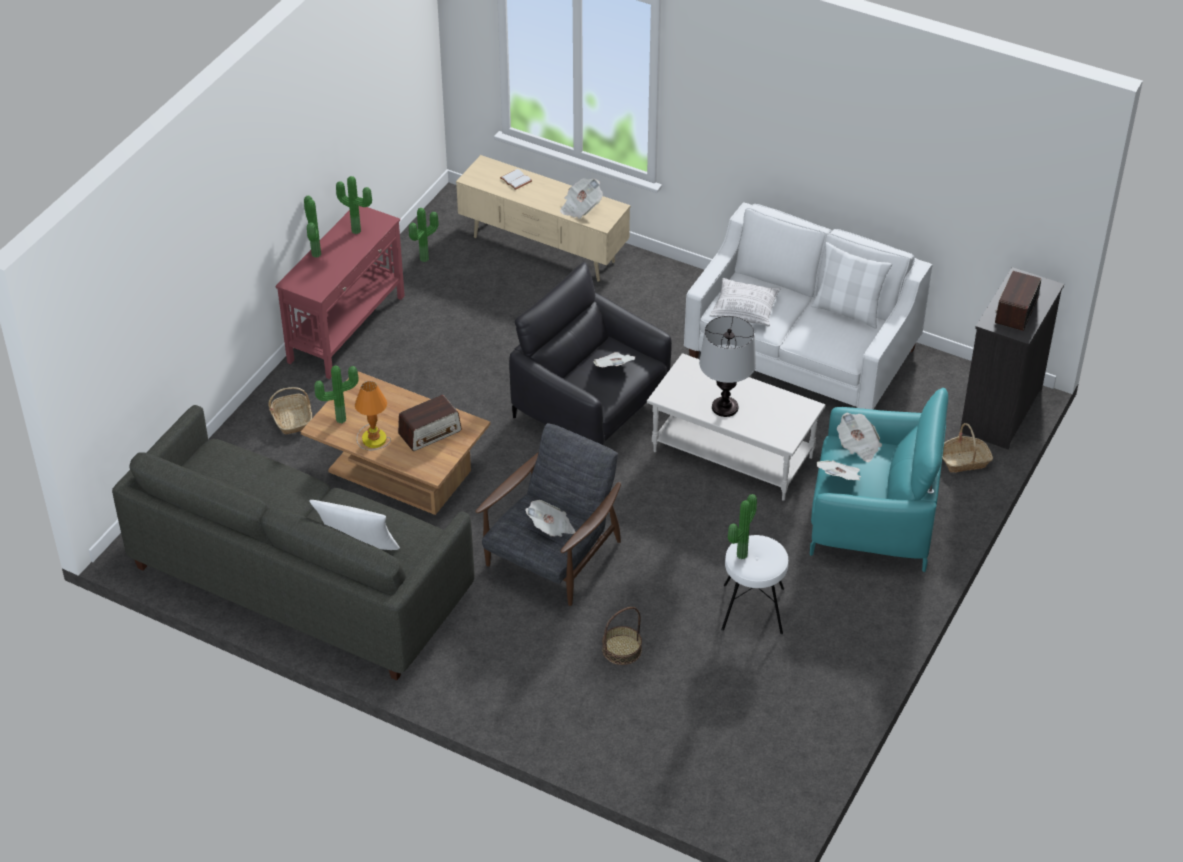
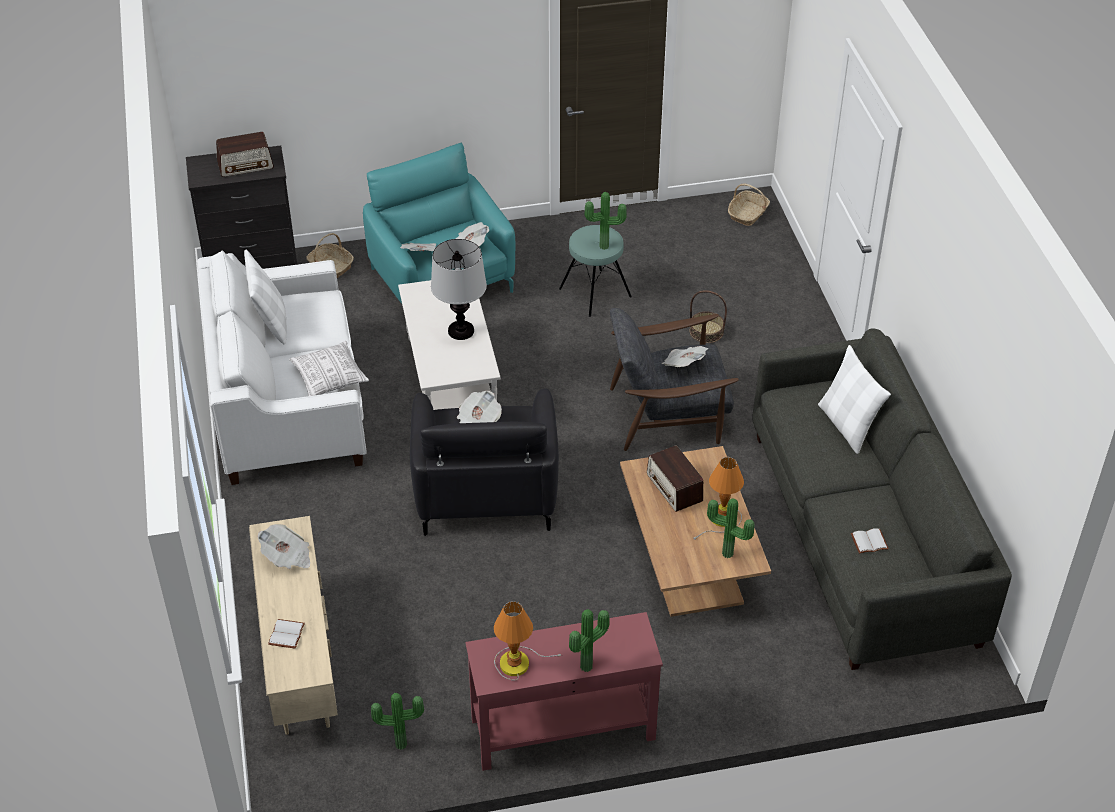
camera: 130 degrees left, 0 degrees up
(246, 475) = (869, 543): none -> white book
(292, 419) = (716, 677): basket -> basket (748, 214)
(357, 230) = (517, 662): potted plant -> table lamp
(430, 432) = (674, 488): radio -> radio turned 135 degrees counterclockwise
(753, 609) = (595, 292): white stool -> turquoise stool

